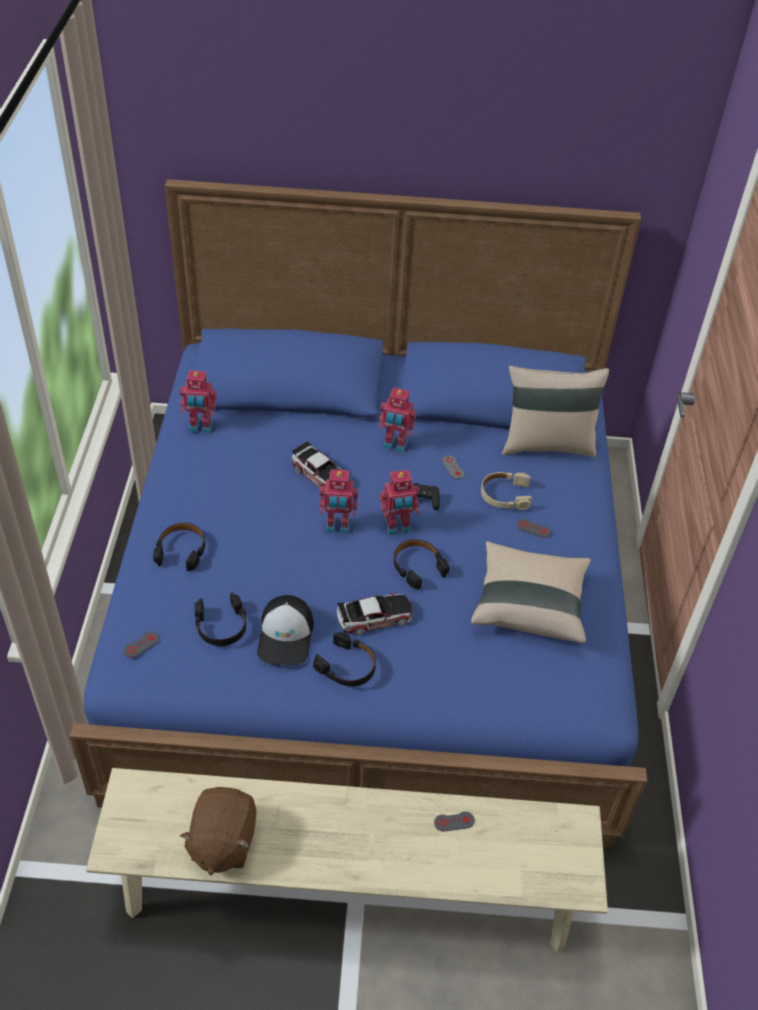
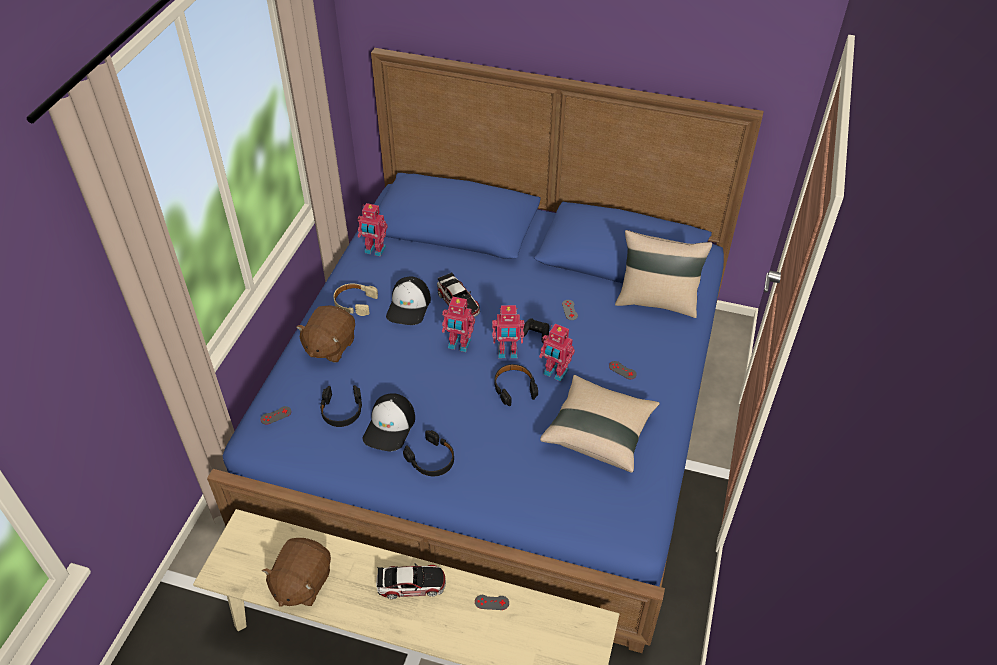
camera: 15 degrees right, 0 degrees up
(181, 550) = (329, 346): black headphones -> brown plush toy
(264, 489) = (409, 306): none -> cap
(374, 617) = (466, 423): toy car -> toy car (411, 584)
(395, 445) = (527, 285): toy robot -> toy robot (555, 373)
(504, 495) = (606, 339): beige headphones -> beige headphones (354, 303)

